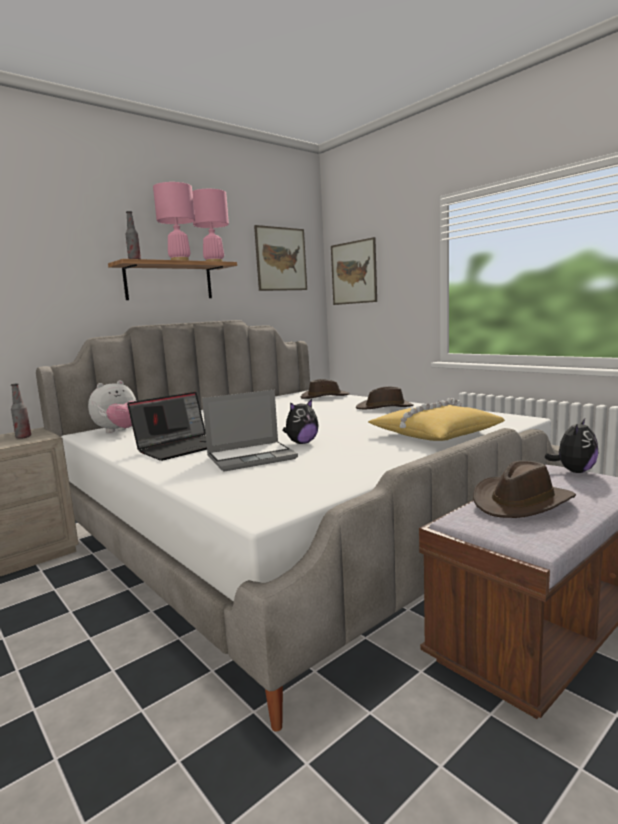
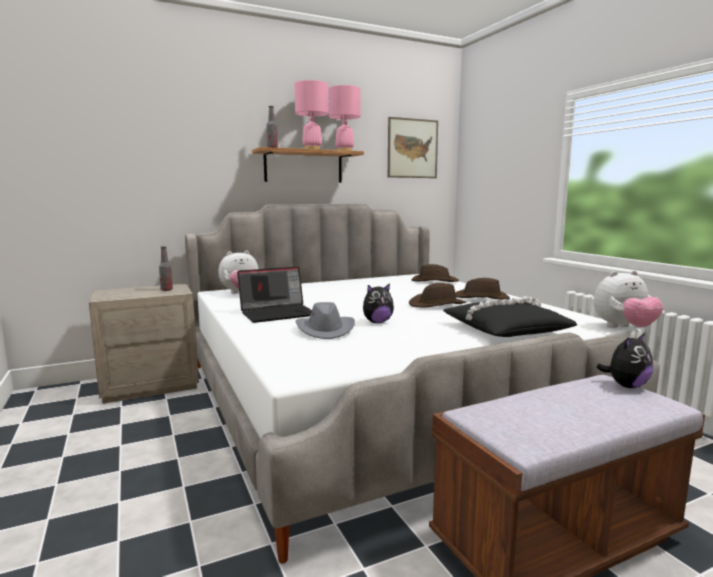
camera: 15 degrees right, 0 degrees up
(252, 457) = (325, 330): laptop -> grey hat
(353, 272) = (482, 164): picture -> none
(434, 434) = (505, 329): yellow pillow -> black pillow
(521, 502) = (541, 407): brown hat -> brown hat (437, 305)
(536, 420) = (624, 328): none -> plush toy

